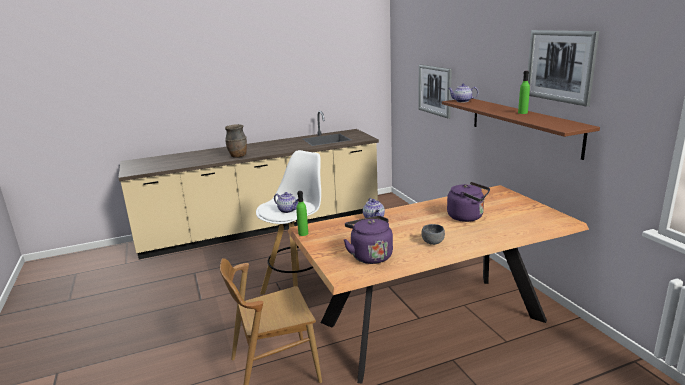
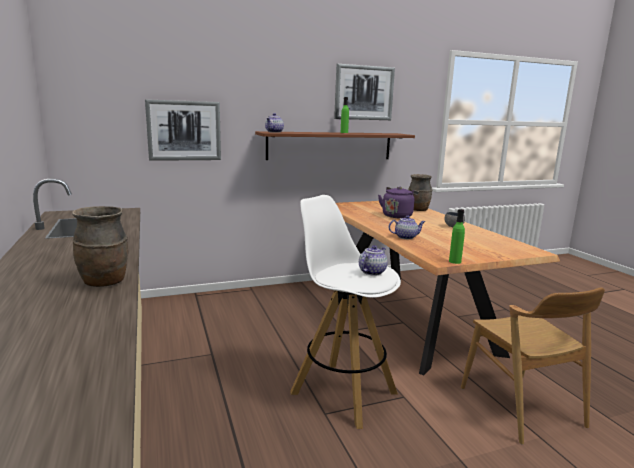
camera: 90 degrees left, 5 degrees down
(370, 255) = (491, 242): purple kettle -> none
(513, 228) = (418, 210): none -> brown vase

